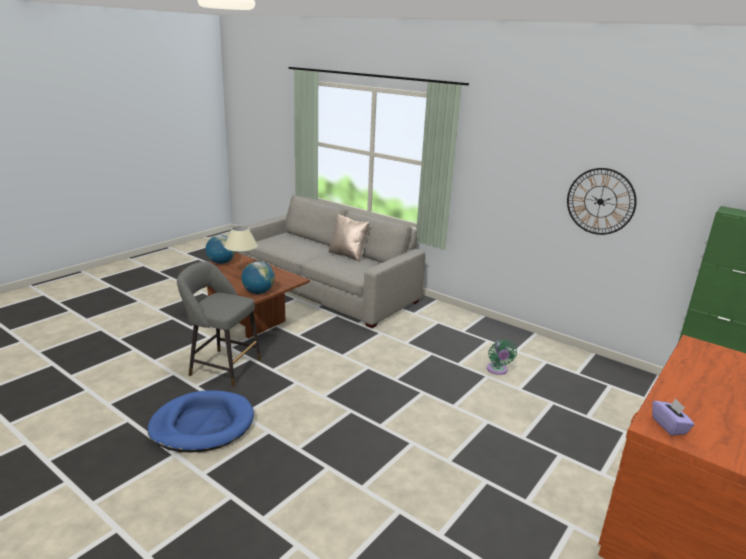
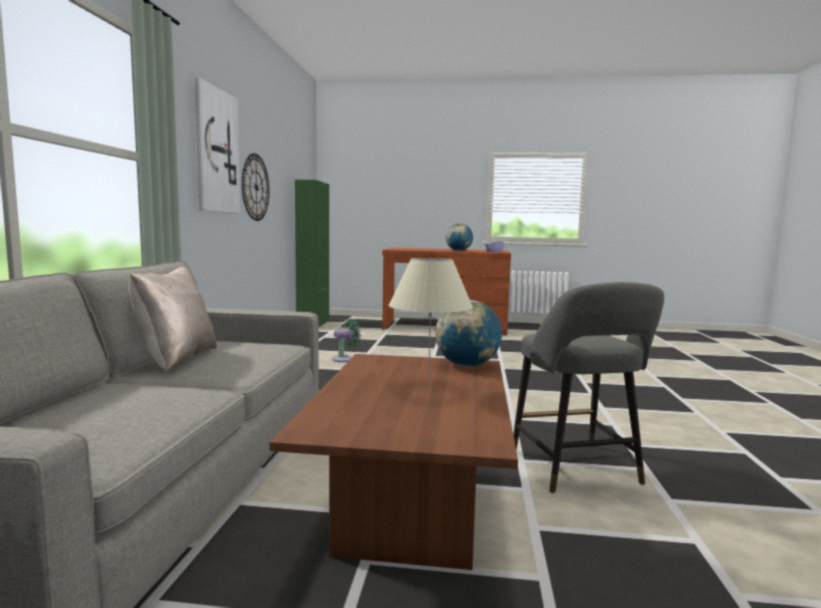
camera: 120 degrees left, 15 degrees down
(202, 425) = (670, 435): blue dog bed -> none
(221, 262) = (385, 431): globe -> globe (458, 251)
(526, 164) = (215, 151): none -> picture

